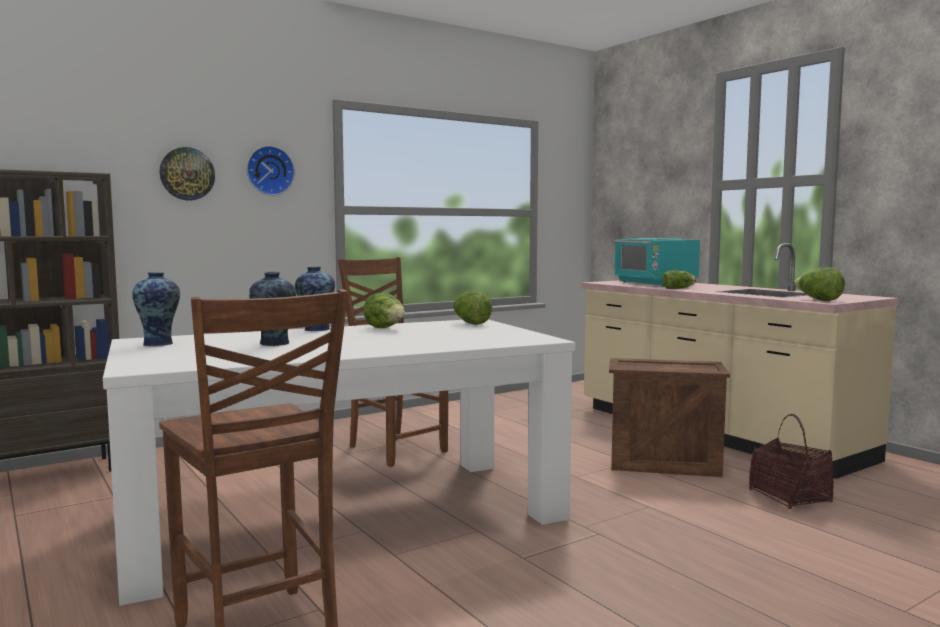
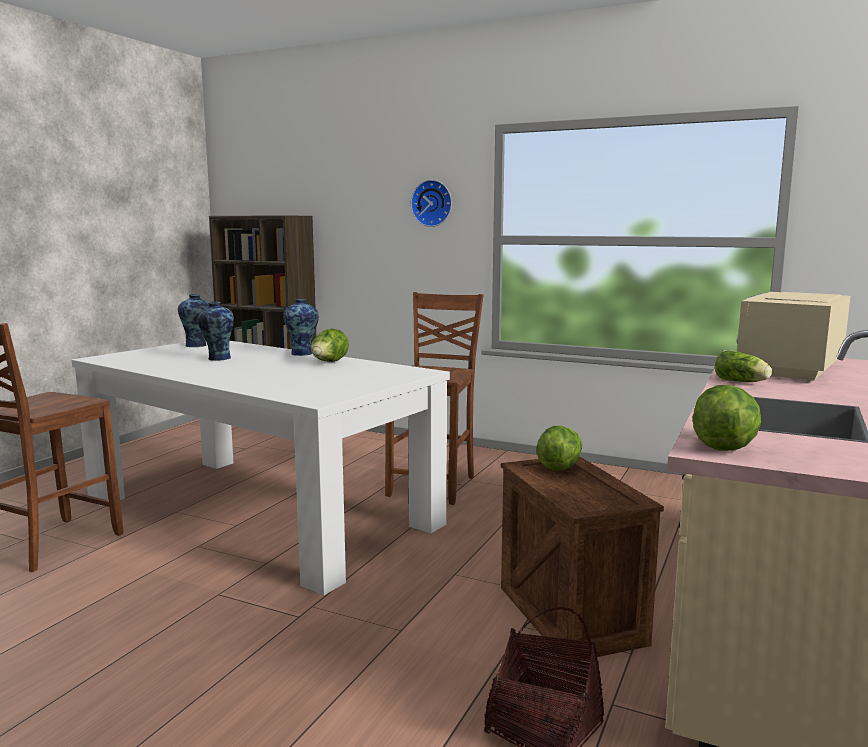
camera: 60 degrees right, 5 degrees up
(187, 174) = (369, 210): wall clock -> none
(471, 324) = (397, 373): lettuce -> lettuce (559, 466)
(654, 284) = (788, 370): turquoise microwave -> beige microwave

